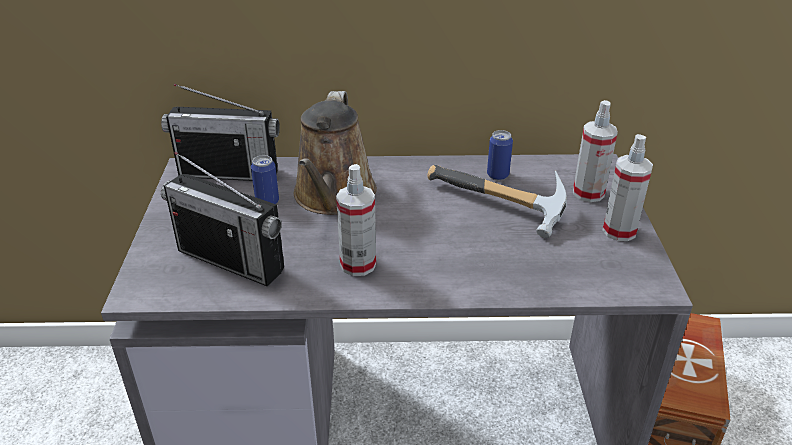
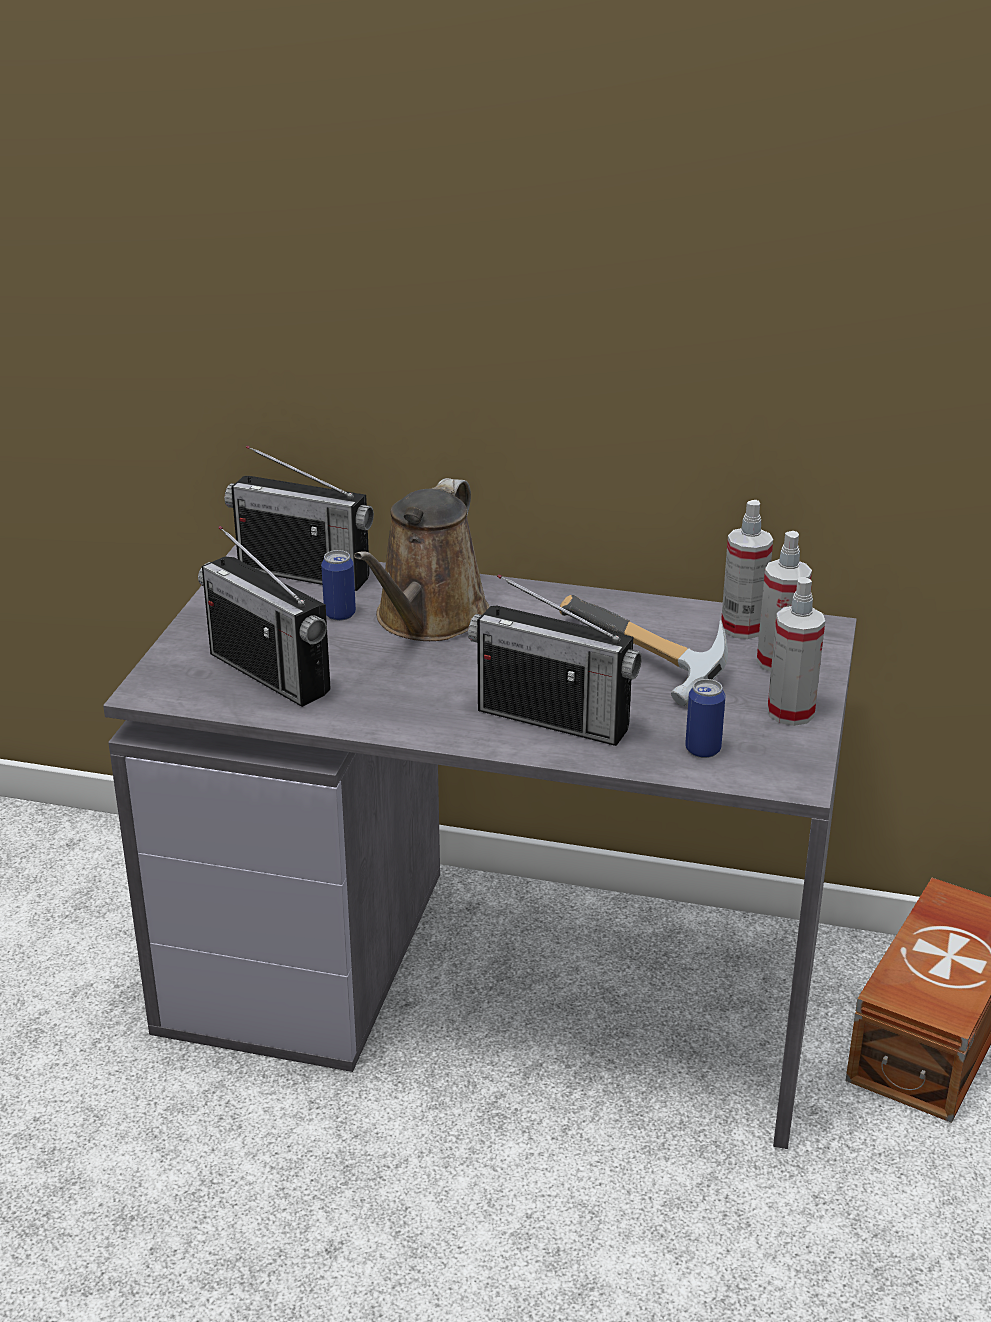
camera: 15 degrees right, 5 degrees down
(358, 264) = (423, 700): spray bottle -> spray bottle (742, 628)
(461, 264) = (553, 719): none -> radio
(497, 175) = (664, 623): can -> can (703, 750)

